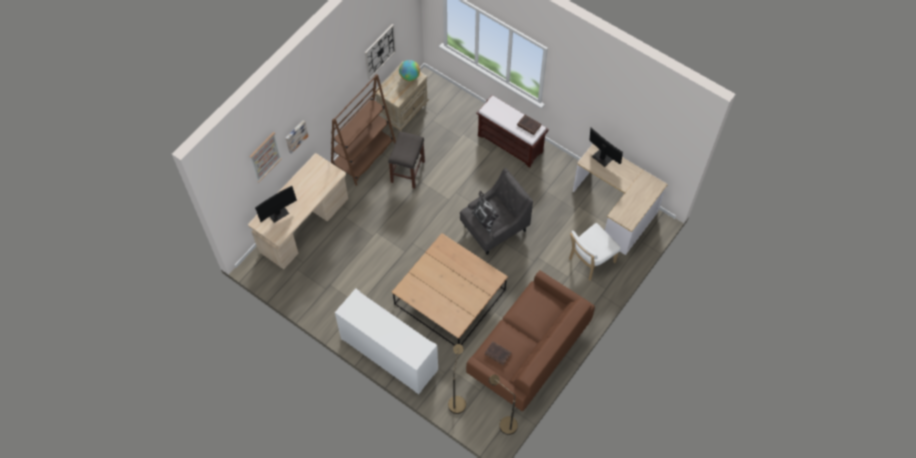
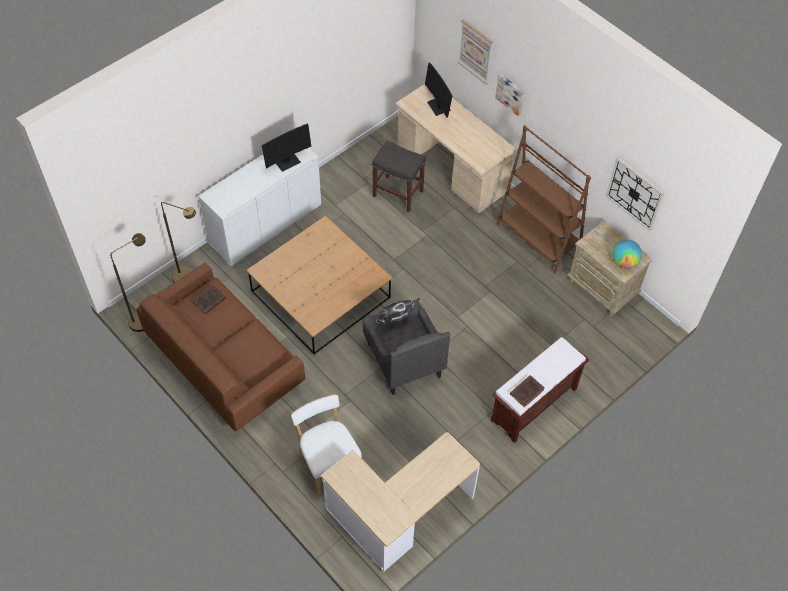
camera: 100 degrees right, 5 degrees down
(408, 172) = (507, 279): grey stool -> grey stool (397, 193)
(602, 158) = (449, 466): monitor -> monitor (287, 162)

